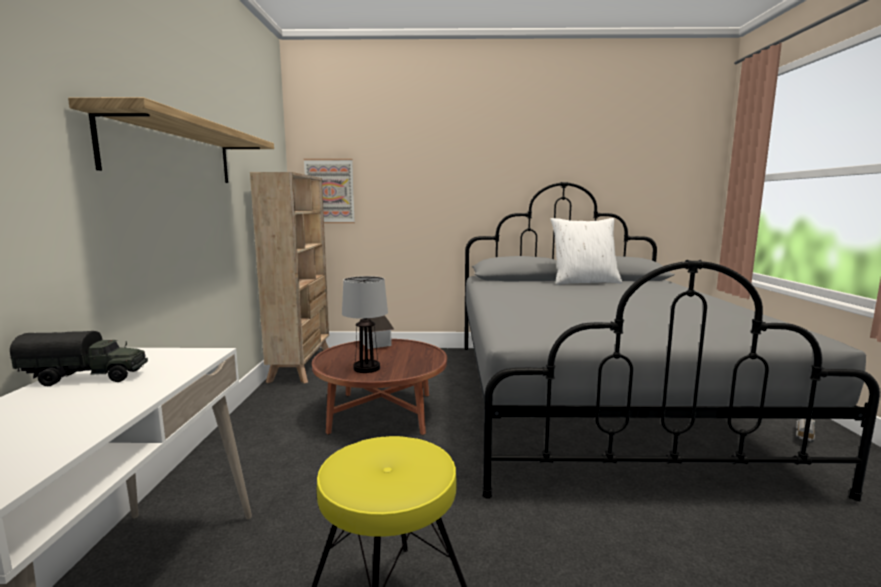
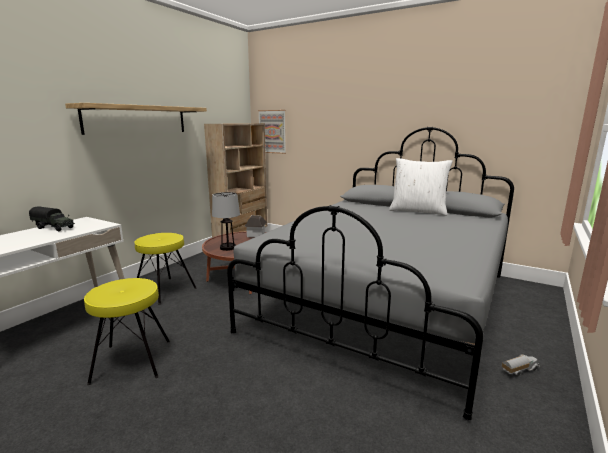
camera: 30 degrees right, 5 degrees up
(272, 467) = (165, 290): none -> yellow stool

